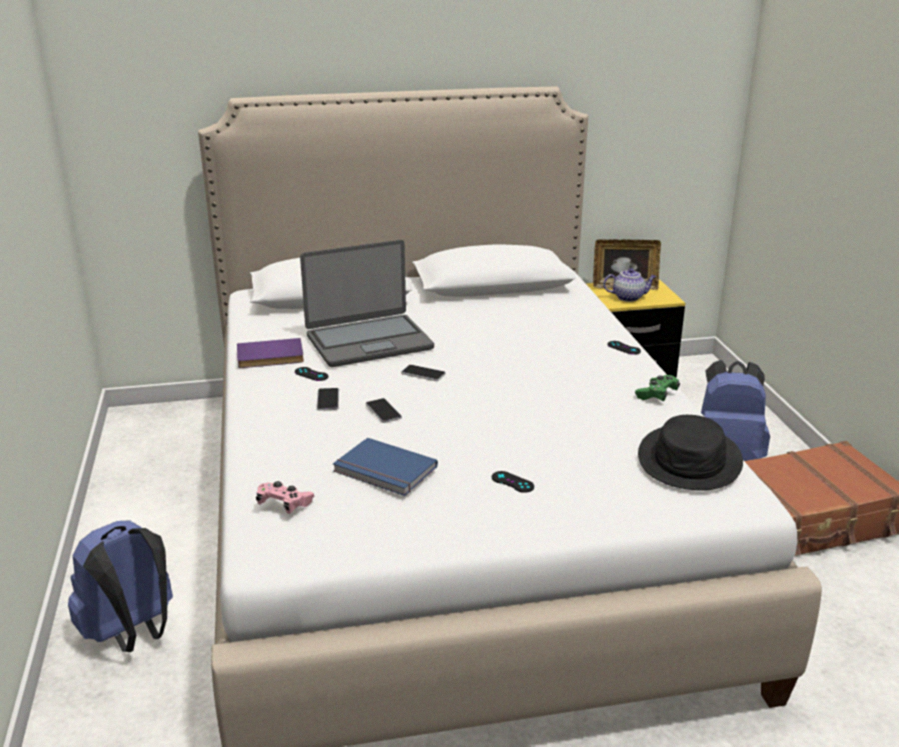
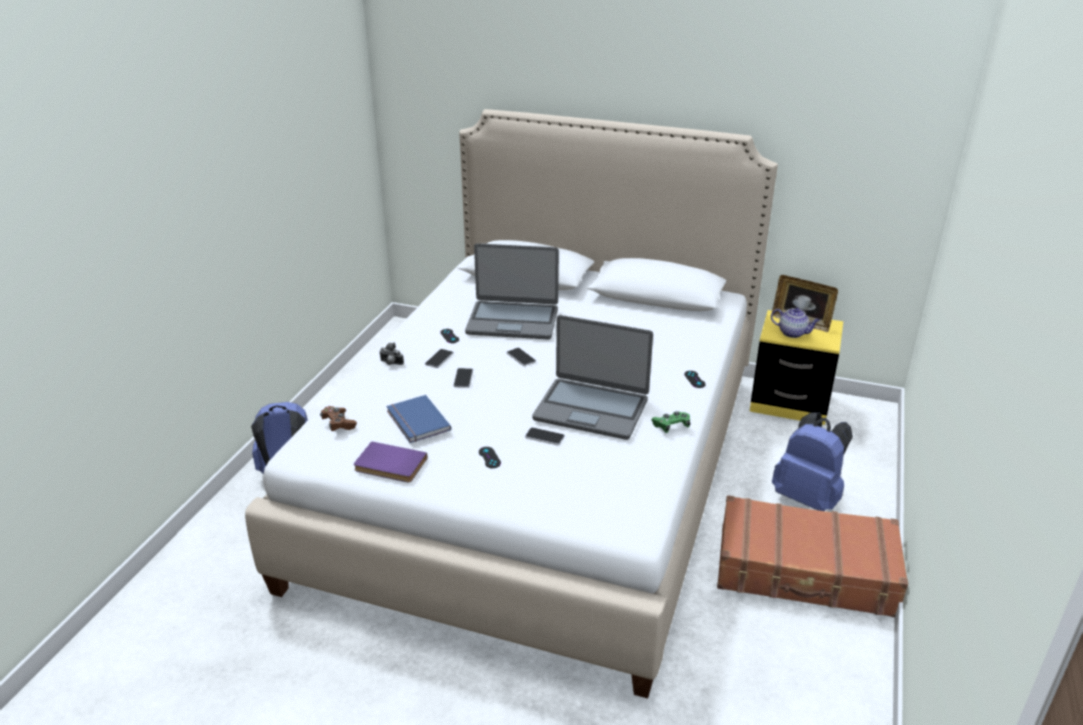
camera: 30 degrees right, 5 degrees up
(270, 357) = (438, 315): purple book -> purple book (389, 465)
(271, 421) = (390, 363): none -> camera
(284, 504) = (338, 424): pink game controller -> brown game controller
(546, 443) = (544, 437): none -> phone
(560, 402) = (591, 409): none -> laptop
(690, 460) = (630, 485): black hat -> none

